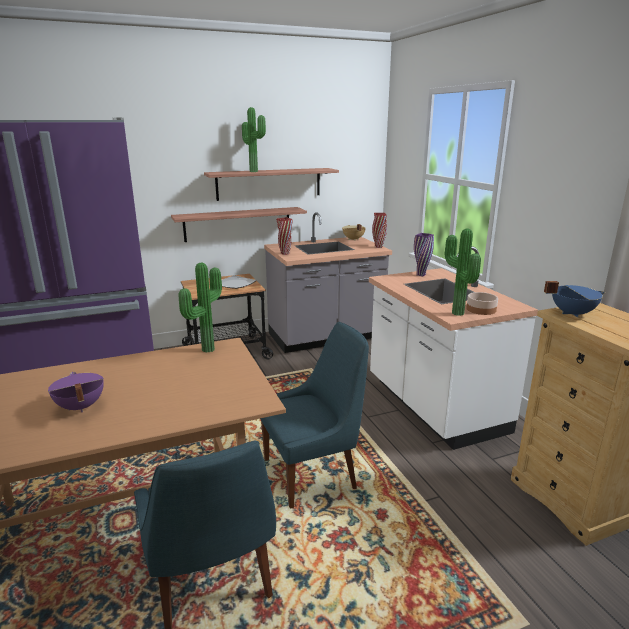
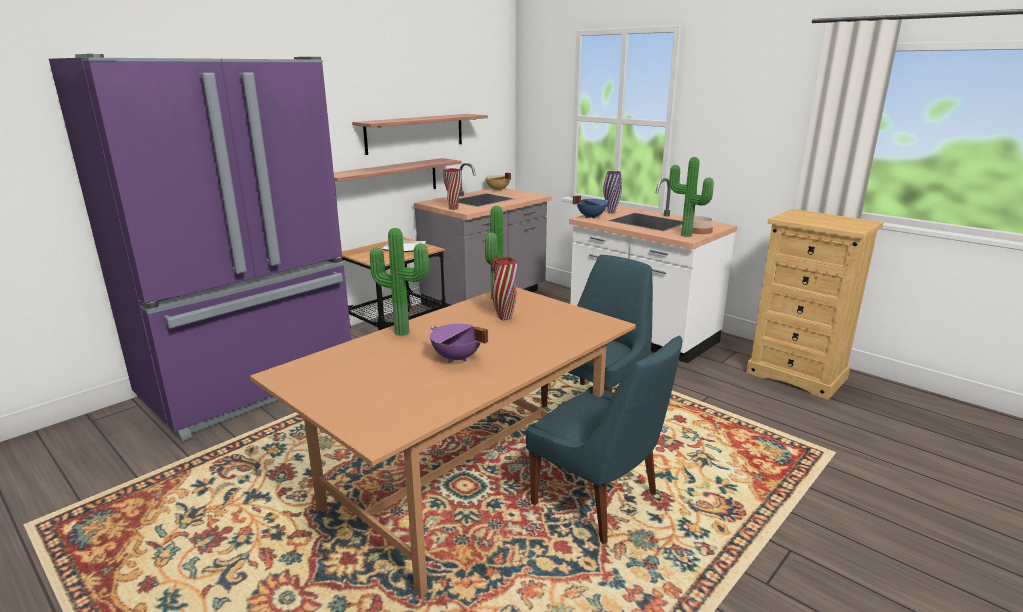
camera: 25 degrees left, 0 degrees up
(255, 171) = (408, 119): potted plant -> potted plant (403, 331)
(378, 247) = (534, 194): red vase -> red vase (504, 318)
(571, 313) = (792, 217): blue cooking pot -> blue cooking pot (590, 217)

